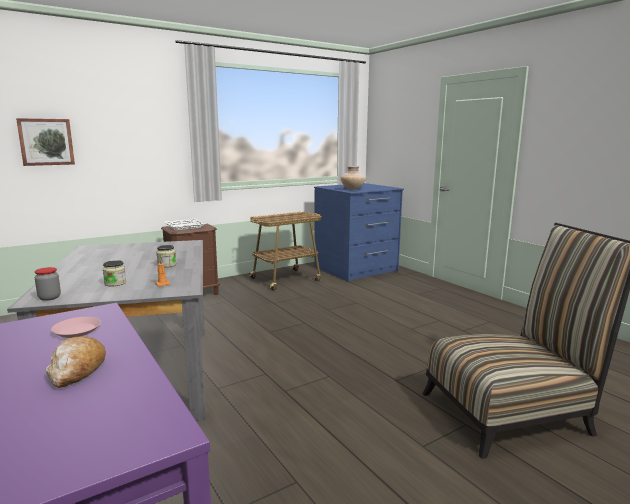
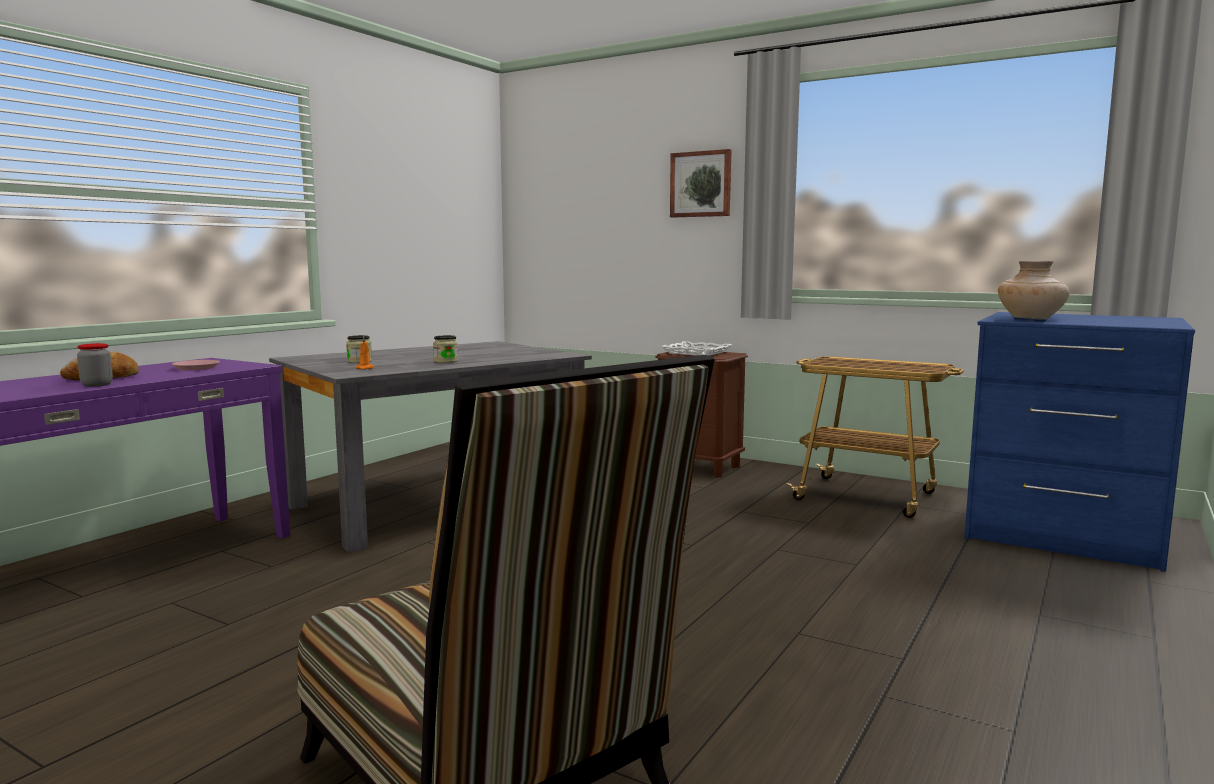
camera: 65 degrees right, 5 degrees down
(46, 142) = (578, 220): picture -> picture (701, 184)
(49, 298) = (302, 358): jar -> jar (97, 385)

